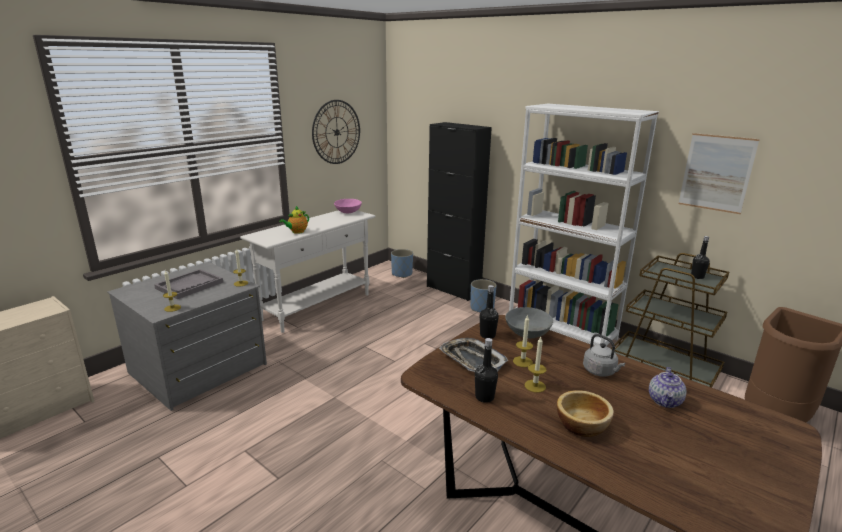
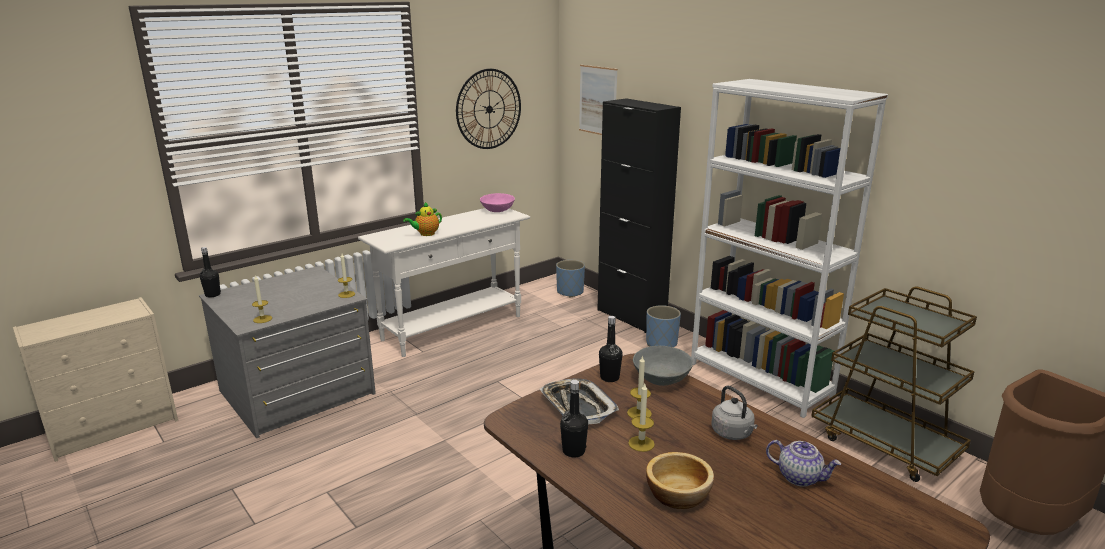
camera: 10 degrees right, 0 degrees up
(189, 285) = (288, 293): grey tray -> none
(665, 401) = (800, 477): teapot -> teapot turned 90 degrees counterclockwise
(697, 277) = (930, 320): black bottle -> black bottle (212, 295)
(716, 173) = (963, 180): picture -> picture (598, 100)

